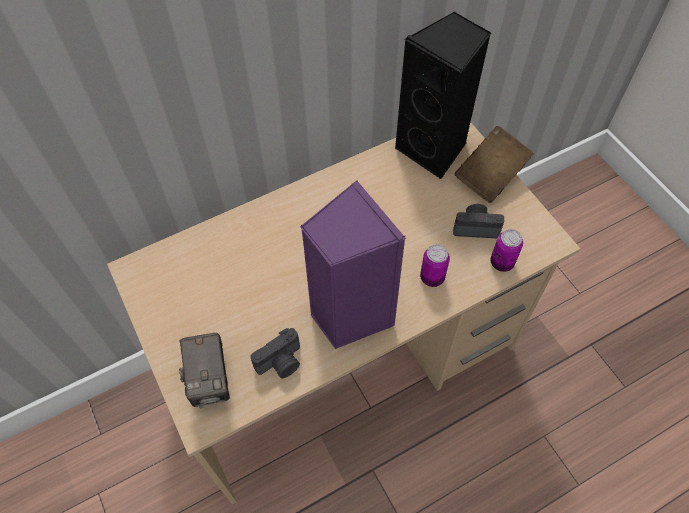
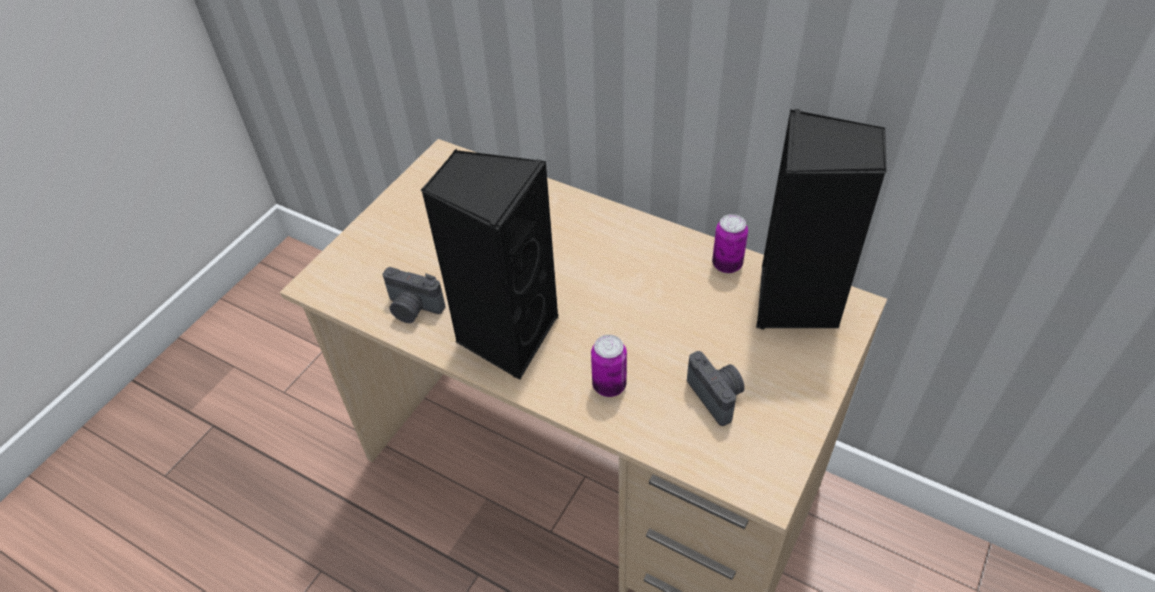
camera: 60 degrees right, 10 degrees down
(211, 381) = (362, 268): camera -> none
(349, 315) = (506, 335): purple speaker -> black speaker
(490, 176) = (811, 376): brown book -> none
(502, 263) = (686, 446): can -> can (727, 264)

